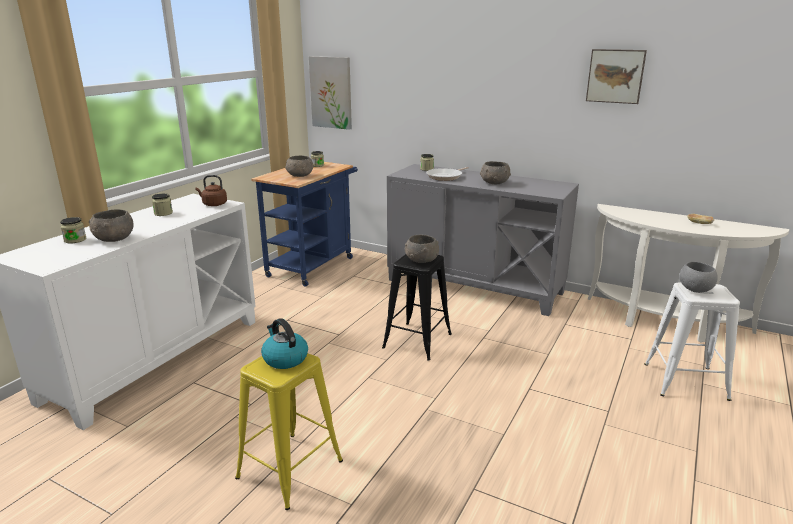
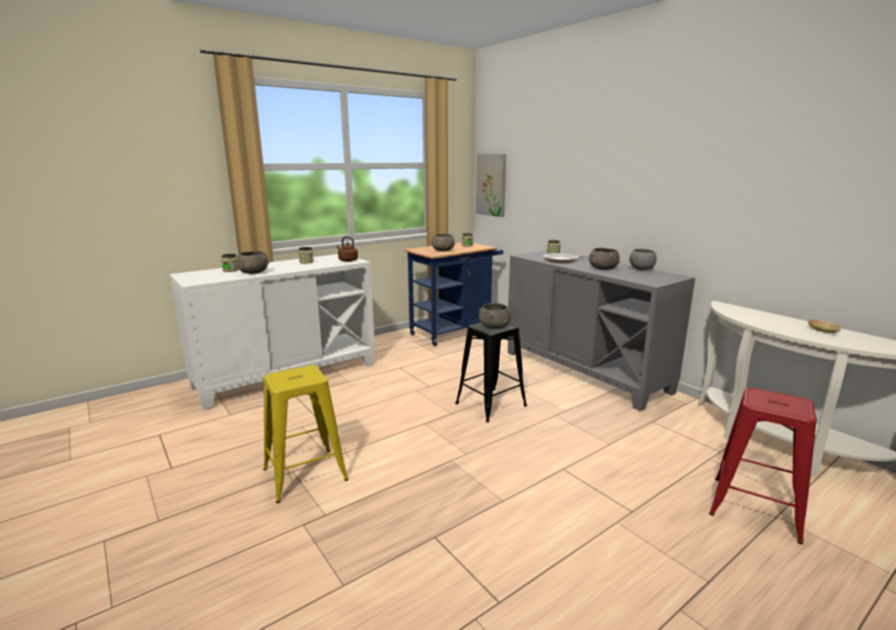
camera: 25 degrees right, 5 degrees down
(284, 358) = (302, 374): kettle -> none
(615, 76) = (739, 163): picture -> none
(685, 381) = (755, 508): white stool -> red stool
(694, 290) = (764, 398): grey bowl -> grey bowl (641, 270)

